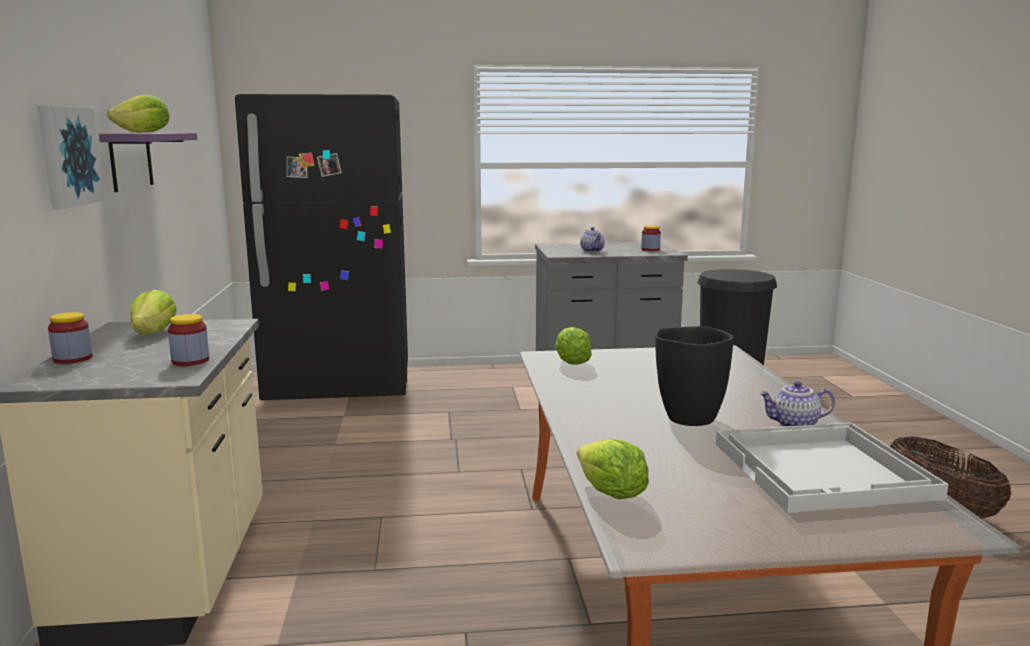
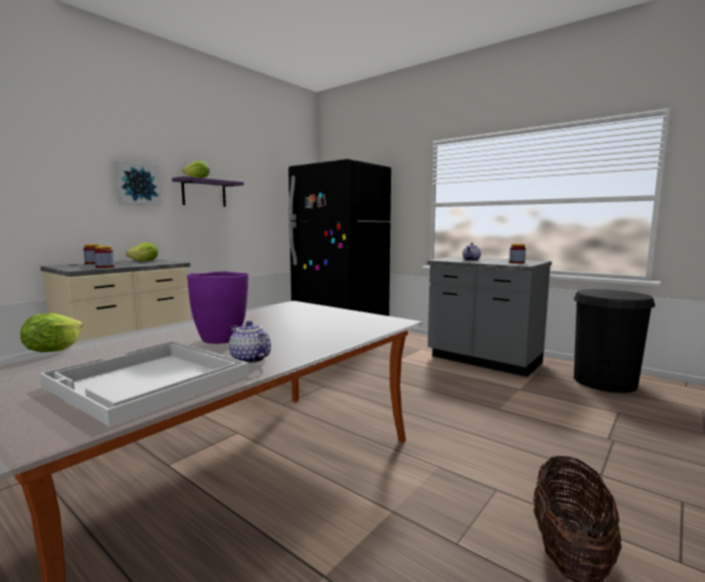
camera: 45 degrees right, 5 degrees down
(571, 363) = (290, 308): lettuce -> none
(689, 418) = (220, 339): black vase -> purple vase

